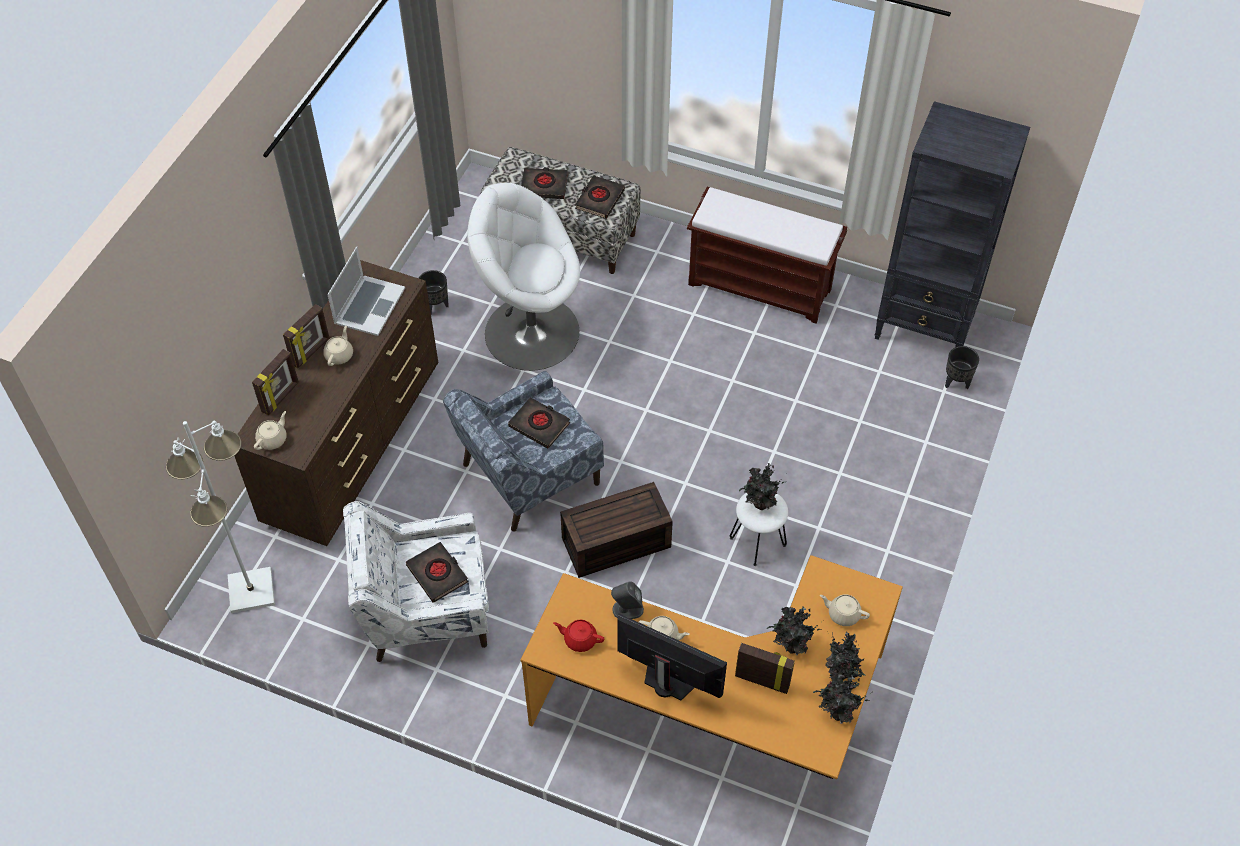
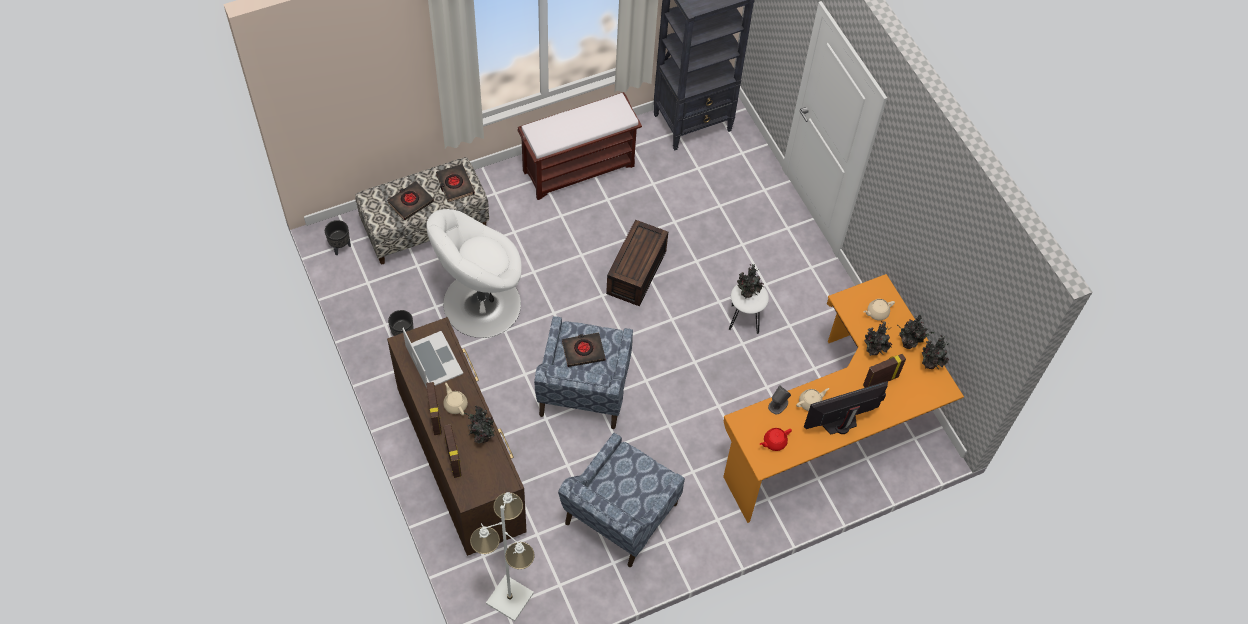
camera: 50 degrees left, 5 degrees up
(273, 439) = (482, 487): beige teapot -> none
(326, 399) = (482, 436): none -> potted plant
(424, 609) = (619, 515): white armchair -> blue armchair
(437, 574) = (632, 483): black book -> none
(615, 544) = (676, 386): brown storage box -> brown storage box (637, 273)
(956, 382) = (742, 142): black planter -> black planter (340, 246)

